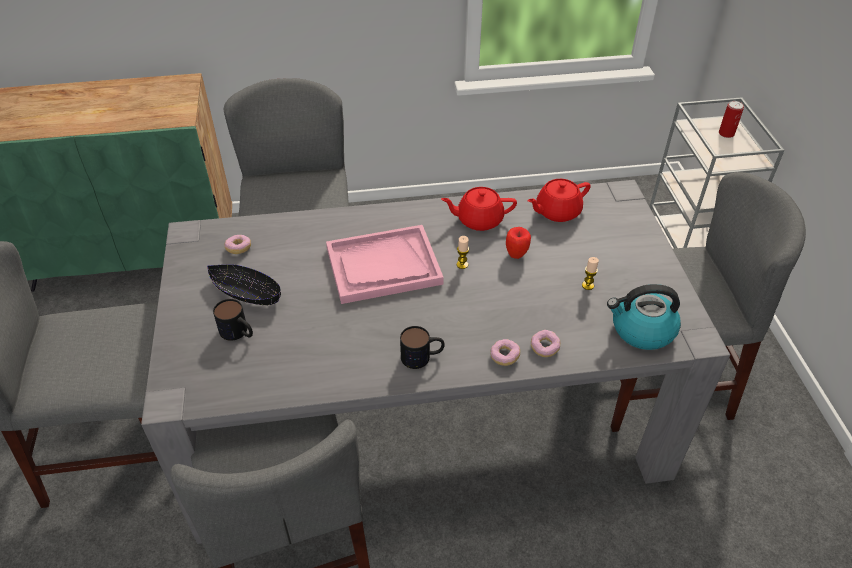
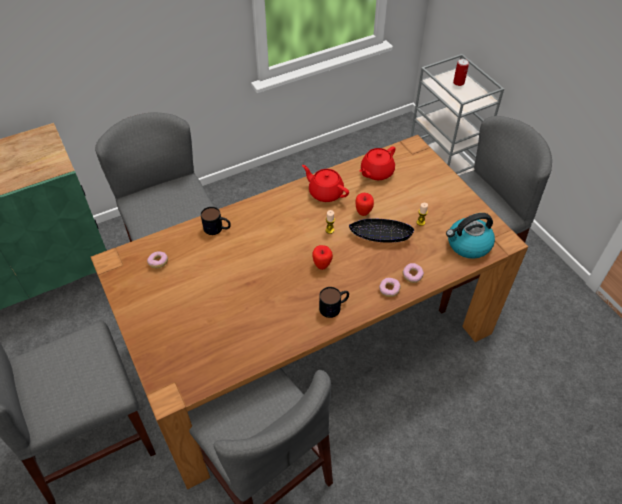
camera: 20 degrees left, 5 degrees up
(238, 333) = (193, 328): mug -> mug (217, 228)
(246, 292) = (182, 295): black bowl -> black bowl (380, 236)
(383, 266) = (274, 247): pink tray -> none
(425, 411) = (310, 338): grey dining table -> brown dining table
(431, 303) = (322, 265): none -> apple
(478, 220) = (325, 192): red teapot -> red teapot turned 60 degrees clockwise

